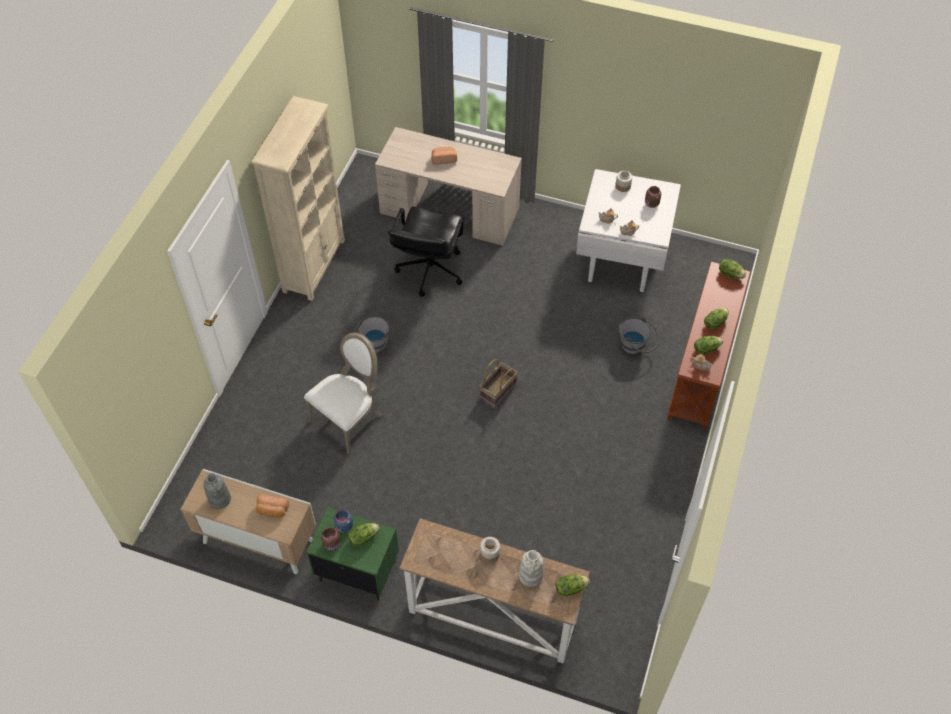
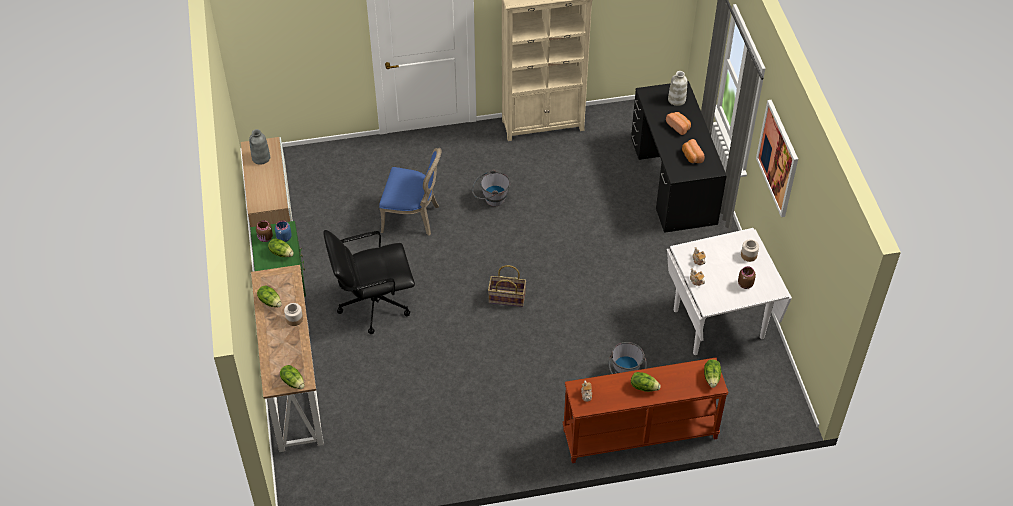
camera: 60 degrees right, 5 degrees down
(272, 510) = (269, 190): bread -> bread (691, 156)
(349, 418) = (413, 217): white chair -> blue chair
(429, 270) = (596, 197): black office chair -> black office chair (373, 304)
(450, 210) = (672, 180): beige desk -> black desk
(531, 576) = (289, 353): white vase -> white vase (676, 100)
(595, 95) = (778, 158): none -> picture
(706, 349) = (608, 391): lettuce -> lettuce (270, 301)

